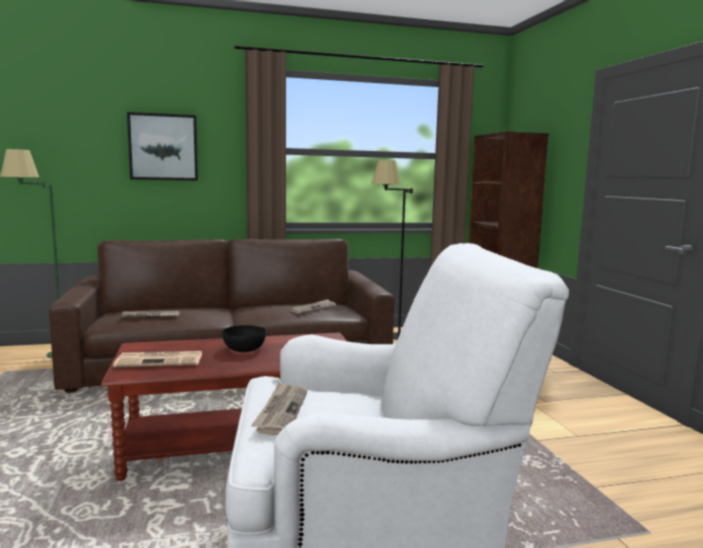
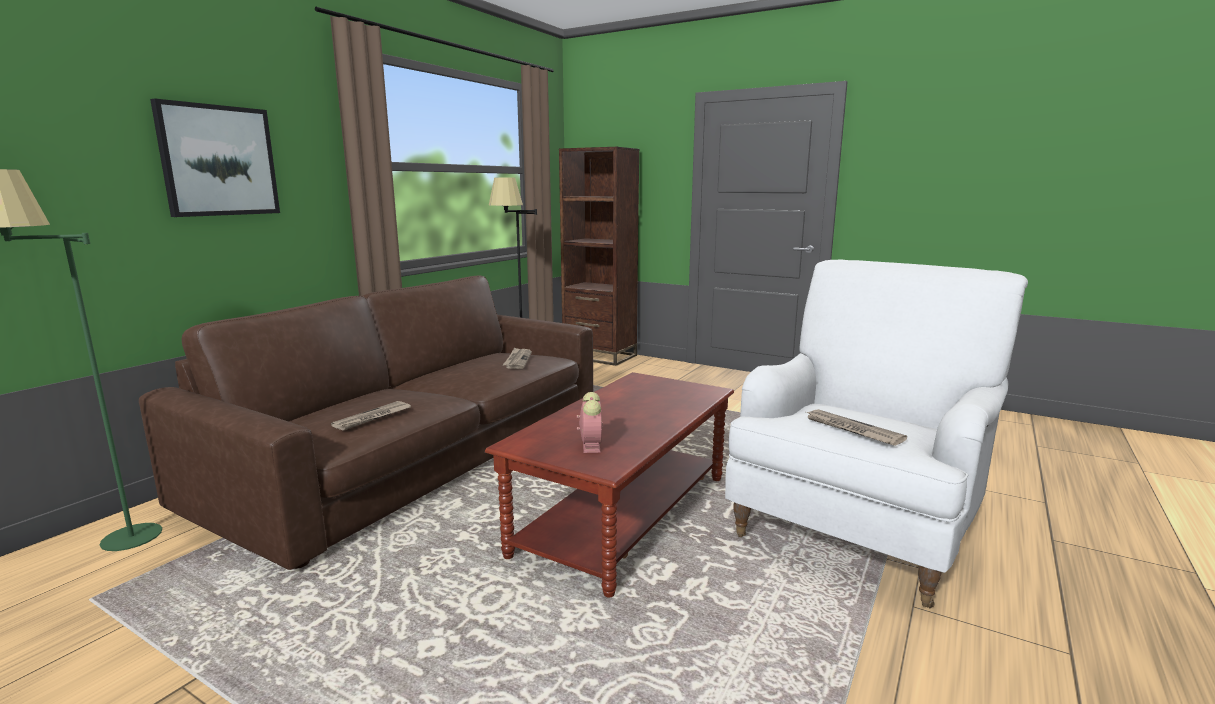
camera: 45 degrees left, 5 degrees up
(161, 360) = (590, 445): newspaper -> alarm clock
(243, 349) = (618, 410): black bowl -> none

